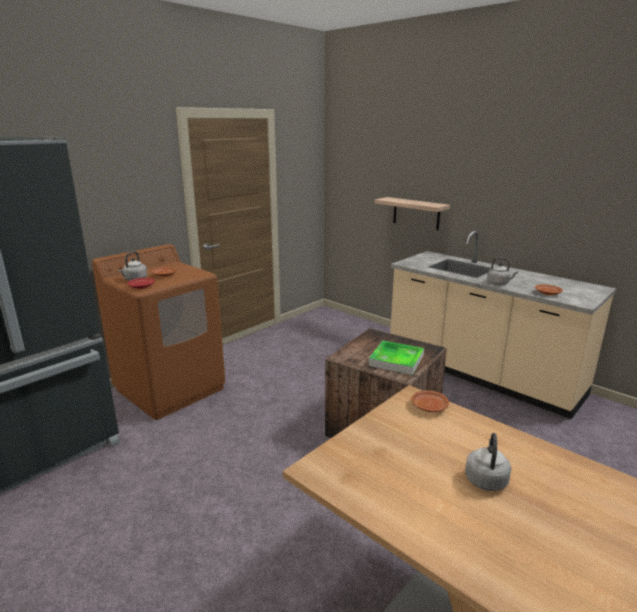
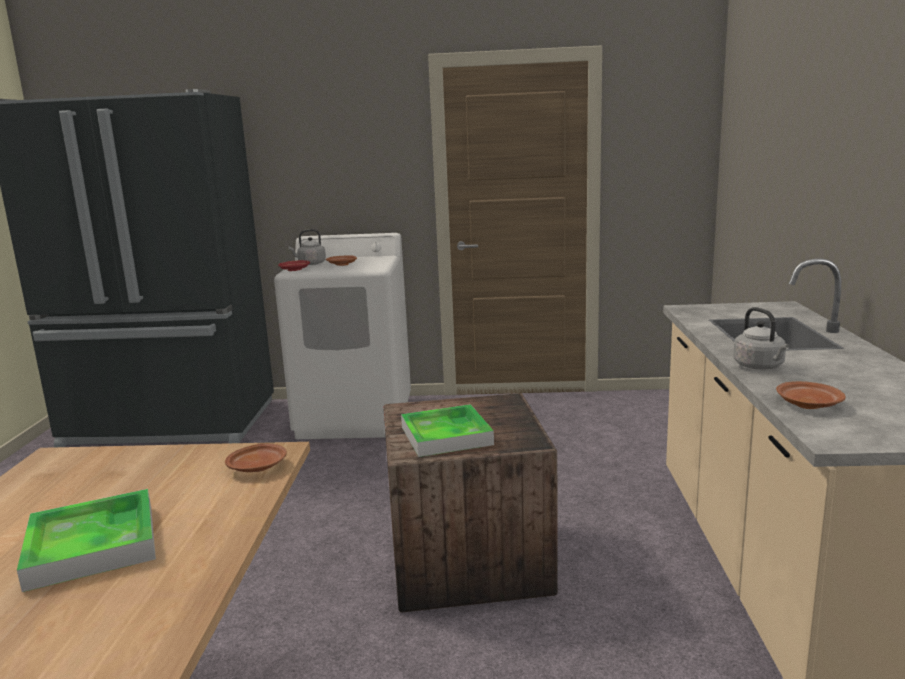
camera: 50 degrees right, 5 degrees down
(171, 389) = (355, 417): brown washing machine -> white washing machine
(416, 213) = (792, 223): shelf -> none
(486, 479) = (92, 545): grey kettle -> tray

